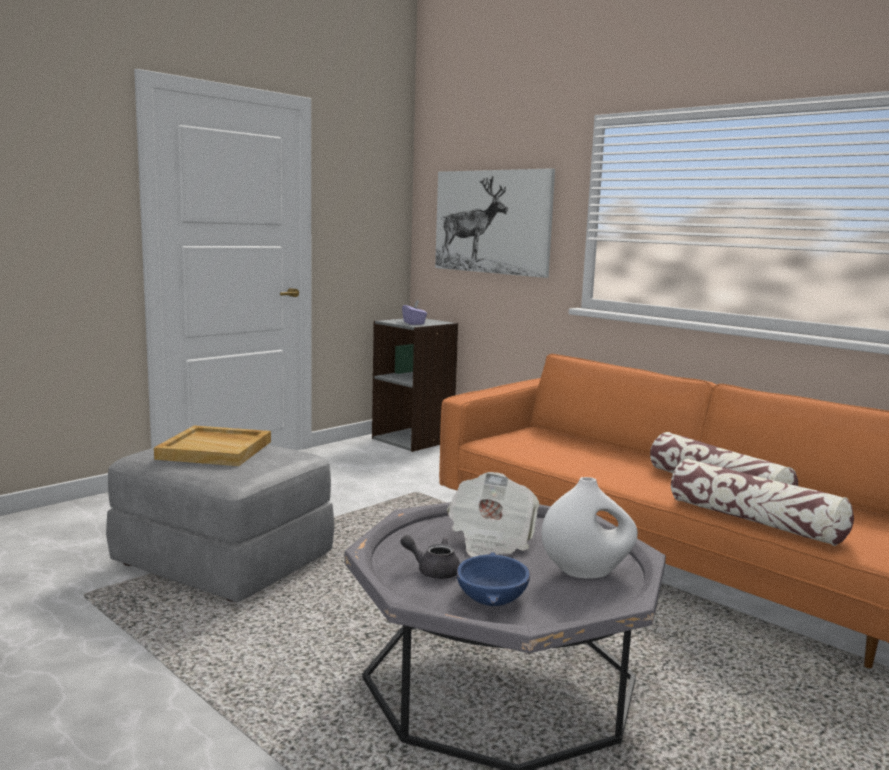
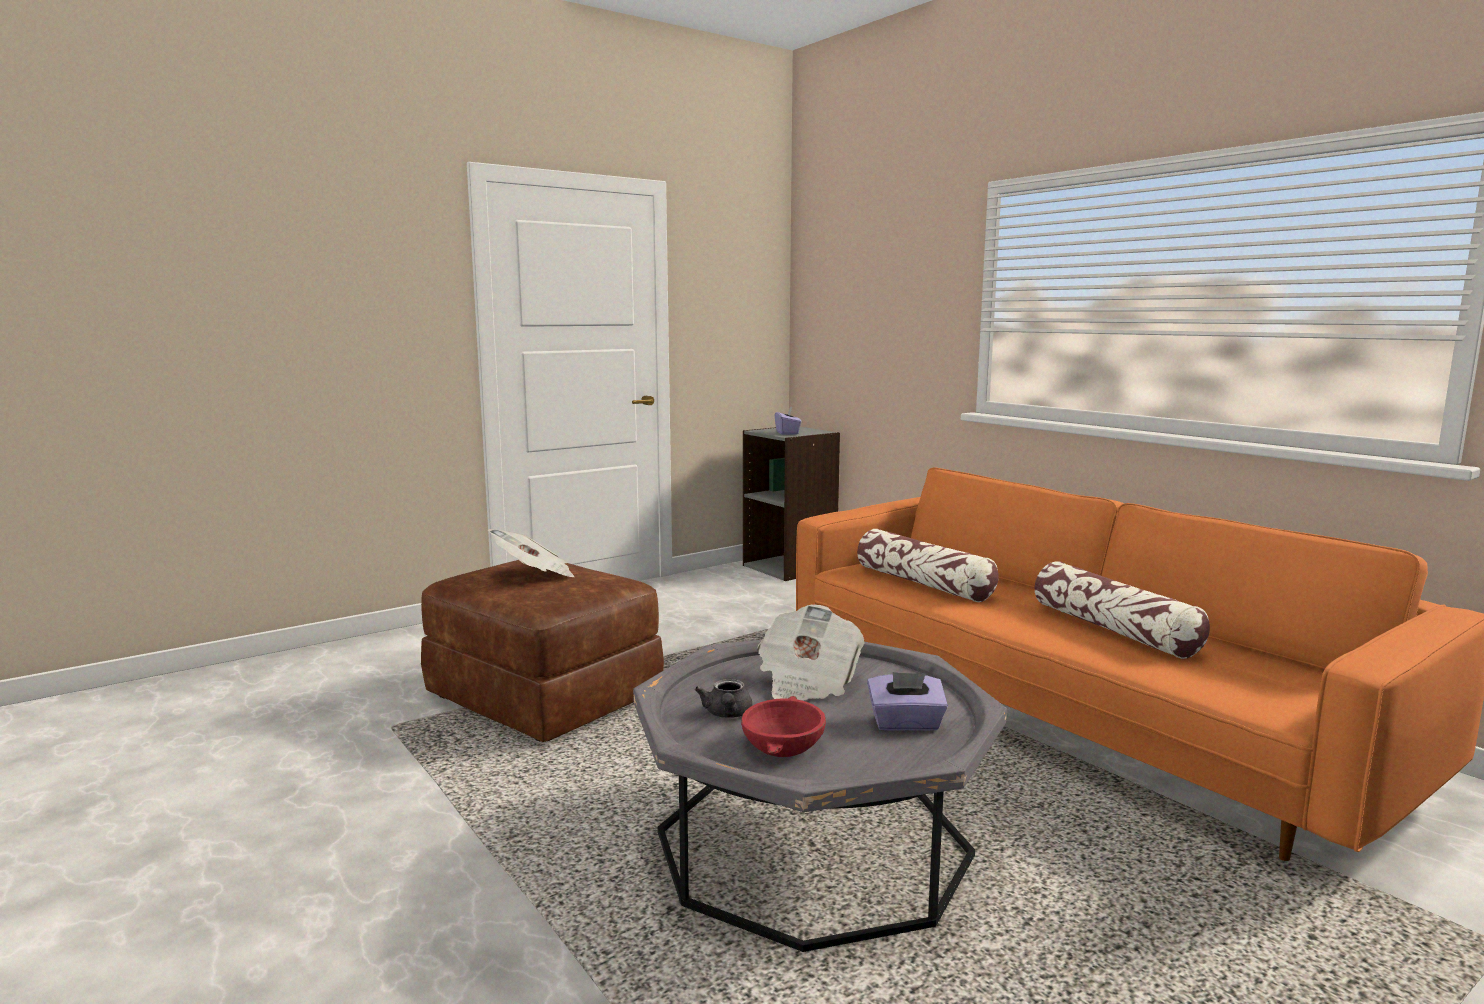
camera: 10 degrees right, 0 degrees up
(216, 450) = (534, 575): beige tray -> newspaper
(226, 560) = (546, 696): grey ottoman -> brown ottoman
(433, 570) = (727, 714): grey teapot -> grey teapot turned 120 degrees counterclockwise
(492, 222) = (876, 313): picture -> none
(493, 596) = (784, 746): blue bowl -> red bowl
(586, 572) = (906, 724): white vase -> purple tissue box
(754, 521) = (1144, 671): pillow -> pillow (923, 583)

